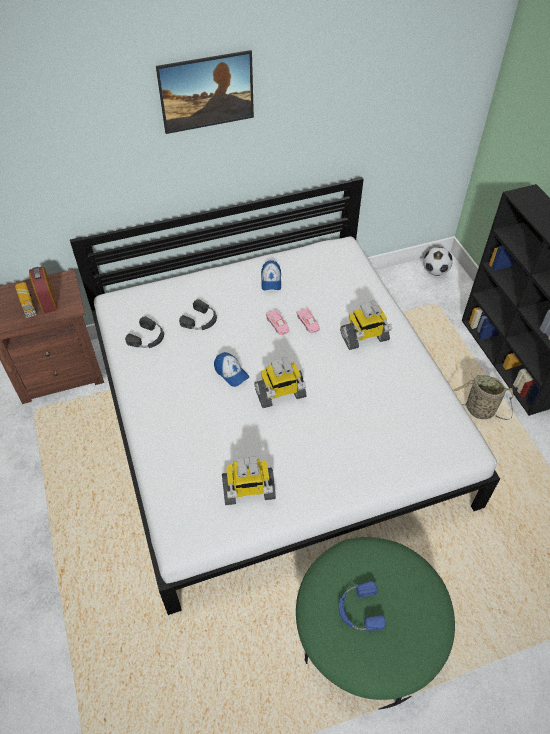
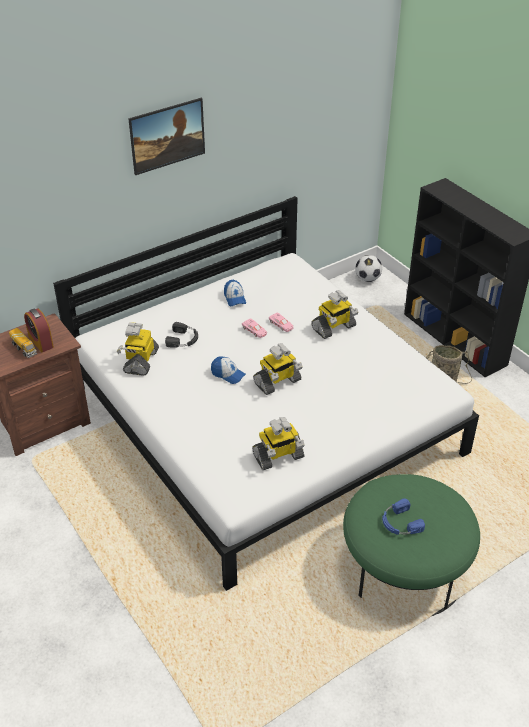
camera: 15 degrees left, 10 degrees down
(148, 338) = (140, 361): black headphones -> toy robot

